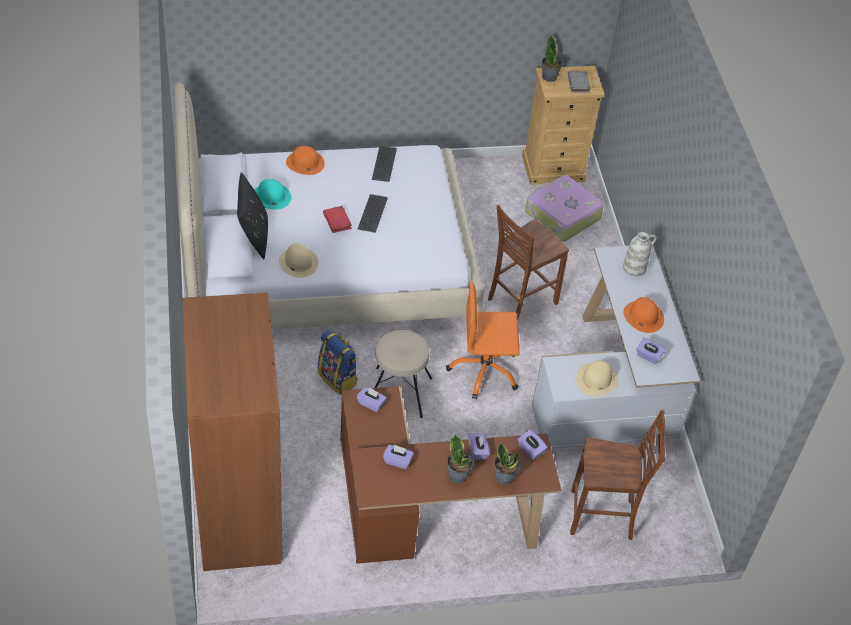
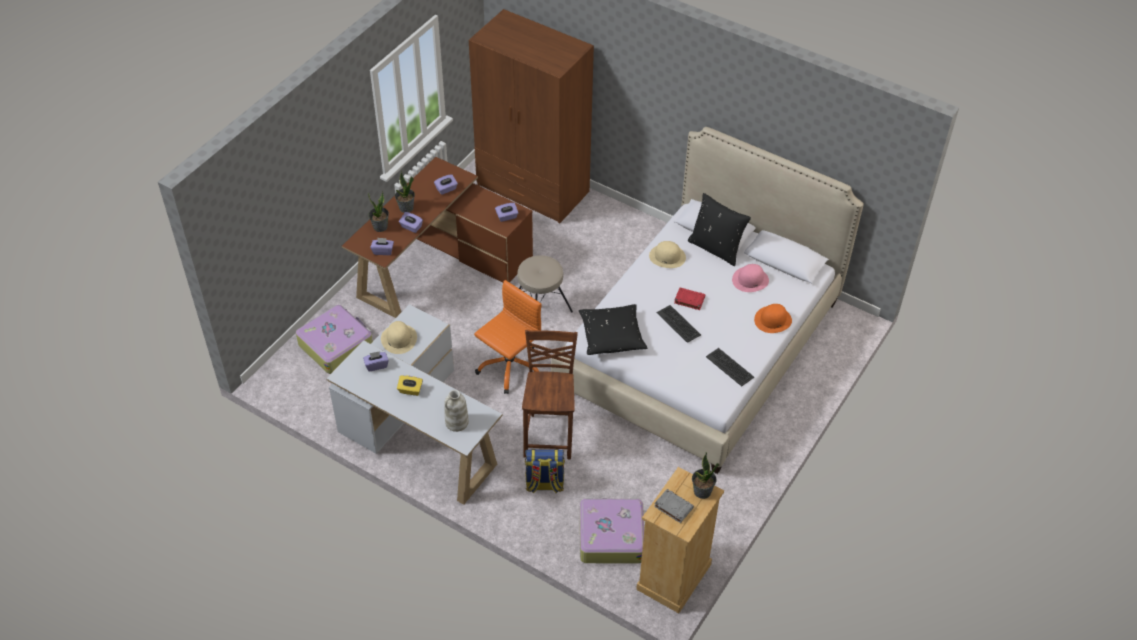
camera: 135 degrees right, 0 degrees up
(271, 196) = (750, 280): turquoise hat -> pink hat
(338, 378) = (583, 286): backpack -> backpack (544, 484)
(430, 247) = (612, 336): none -> black pillow
(603, 517) = (336, 345): brown chair -> suitcase
(643, 316) = (410, 390): orange hat -> yellow tissue box

